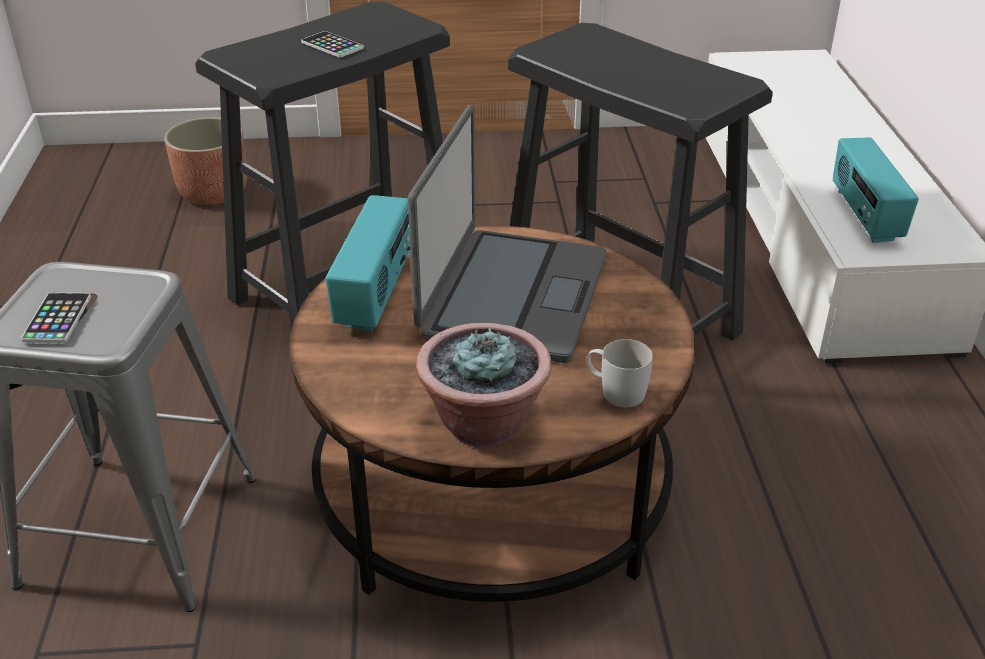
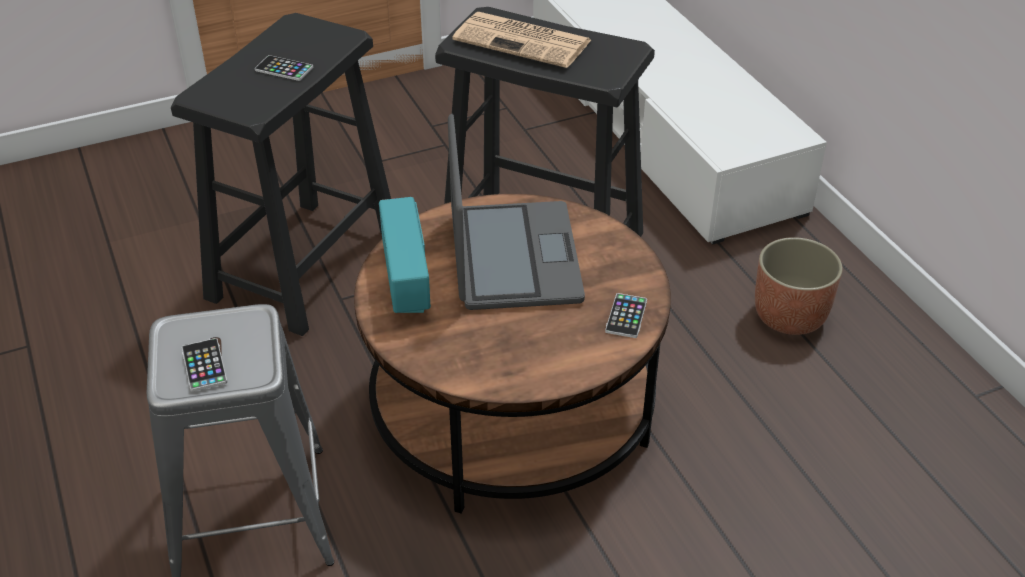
camera: 20 degrees left, 5 degrees up
(214, 193) = (127, 199): planter -> planter (790, 316)
(483, 423) = (548, 364): potted plant -> none
(615, 58) = (524, 41): none -> newspaper
(615, 391) = (626, 316): white mug -> phone
(864, 216) = (718, 122): radio -> none

